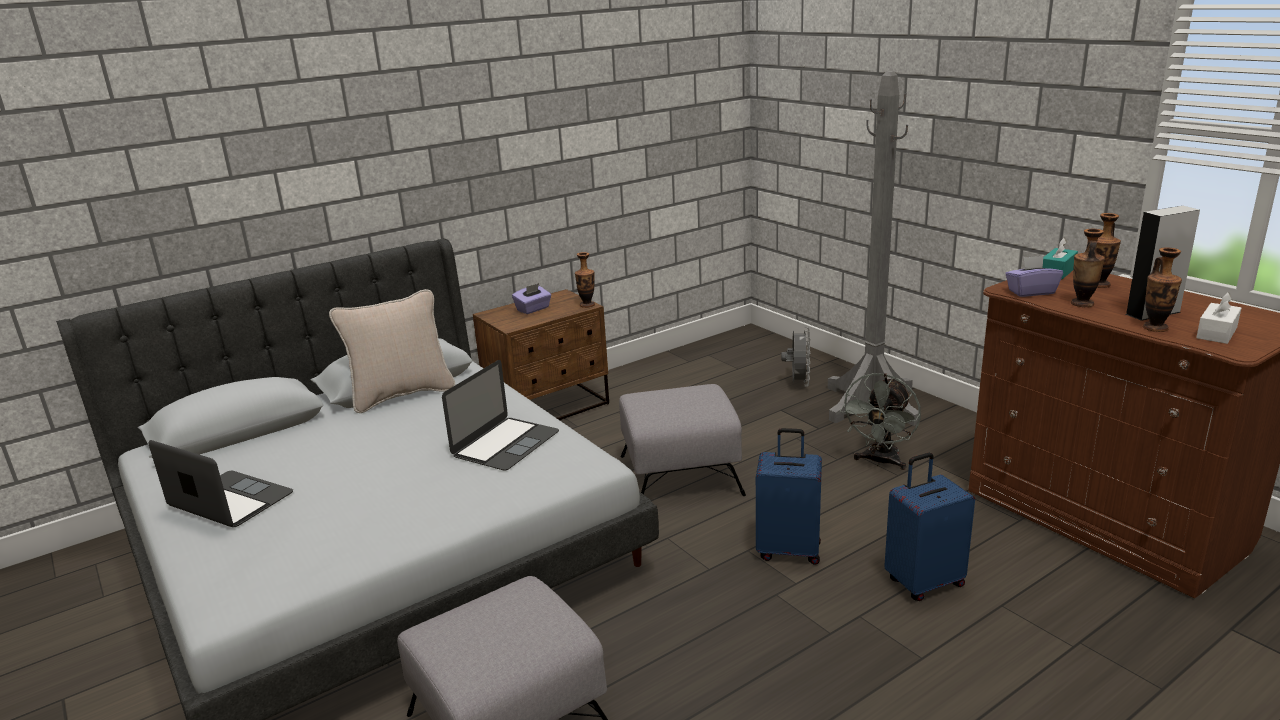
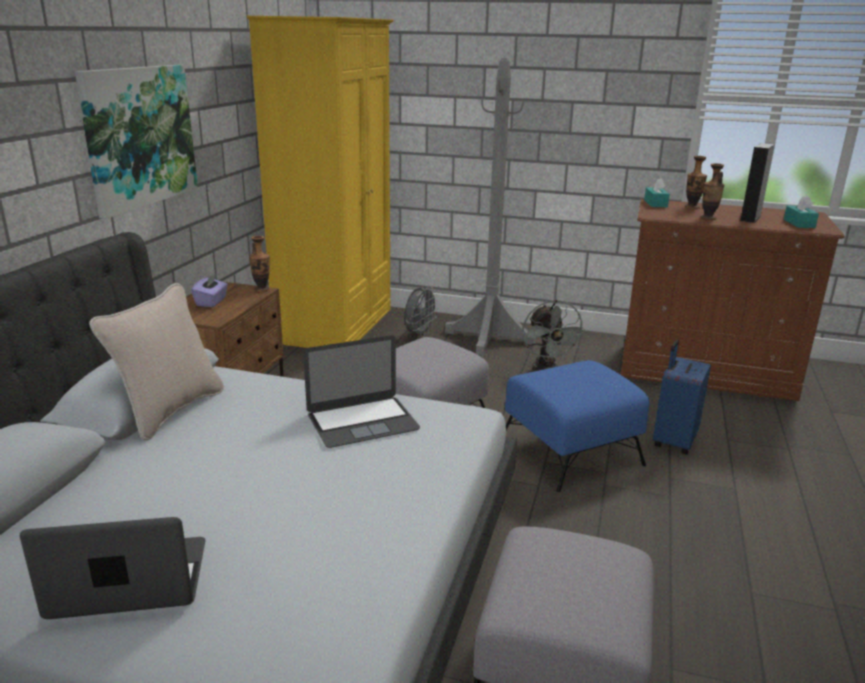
camera: 40 degrees left, 0 degrees up
(476, 155) = (139, 136): none -> picture
(505, 444) = (362, 421): laptop -> laptop turned 75 degrees clockwise
(726, 355) = (336, 325): none -> yellow wardrobe
(789, 550) = (571, 451): blue suitcase -> blue ottoman
(798, 383) = (419, 334): grey fan -> grey fan turned 60 degrees clockwise
(1031, 292) = (668, 216): purple tissue box -> none
(1155, 328) = (769, 225): vase -> none
(1216, 333) = (799, 223): white tissue box -> turquoise tissue box

